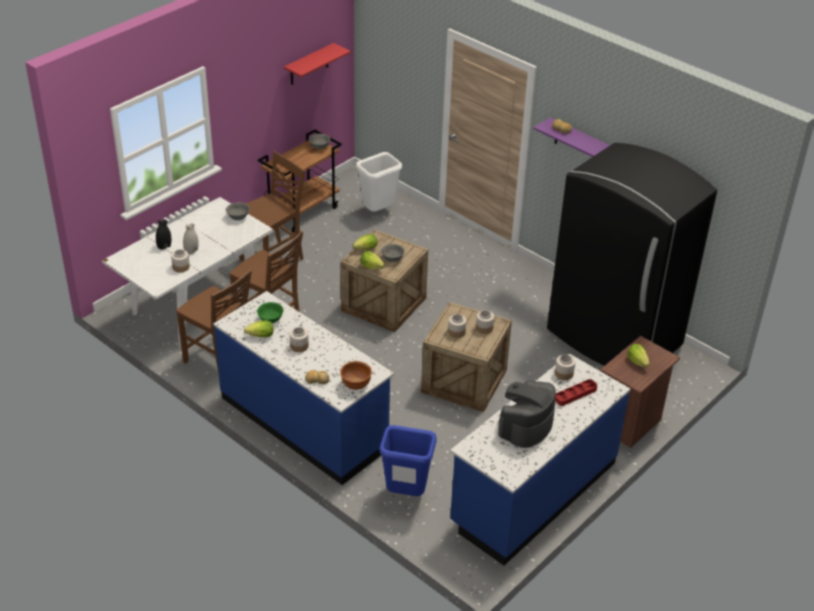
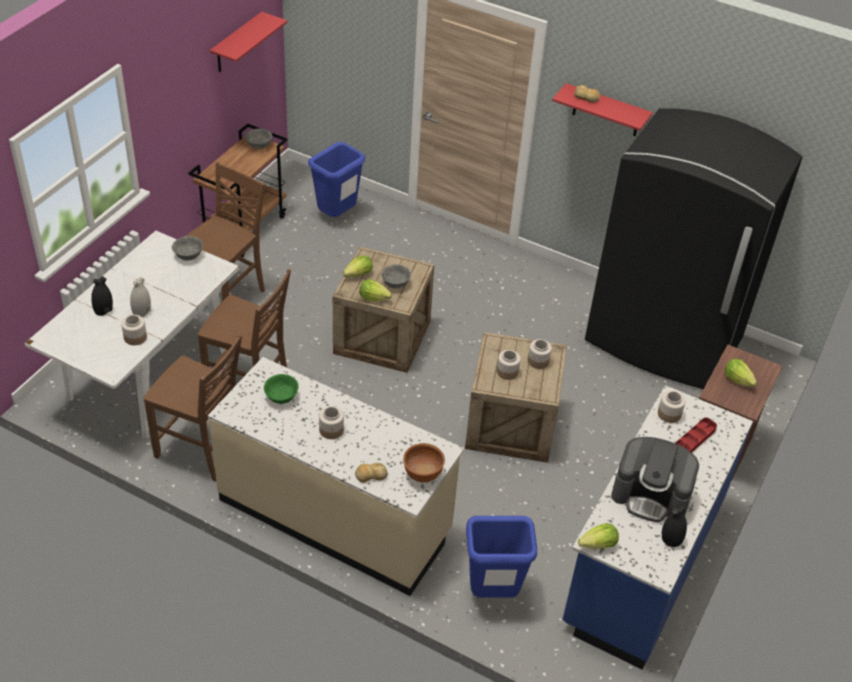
camera: 15 degrees left, 5 degrees up
(261, 336) = (277, 423): lettuce -> lettuce (598, 545)
(304, 422) = (335, 515): blue counter -> beige counter
(378, 212) = (336, 216): white trash can -> blue trash can
(525, 426) = (651, 495): coffee machine -> coffee machine turned 90 degrees counterclockwise
(528, 457) = (671, 539): none -> black vase
(578, 142) = (606, 111): purple shelf -> red shelf

